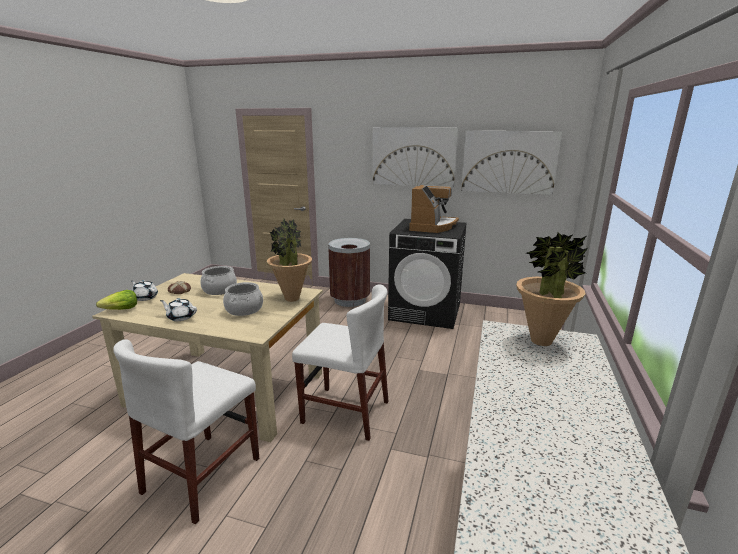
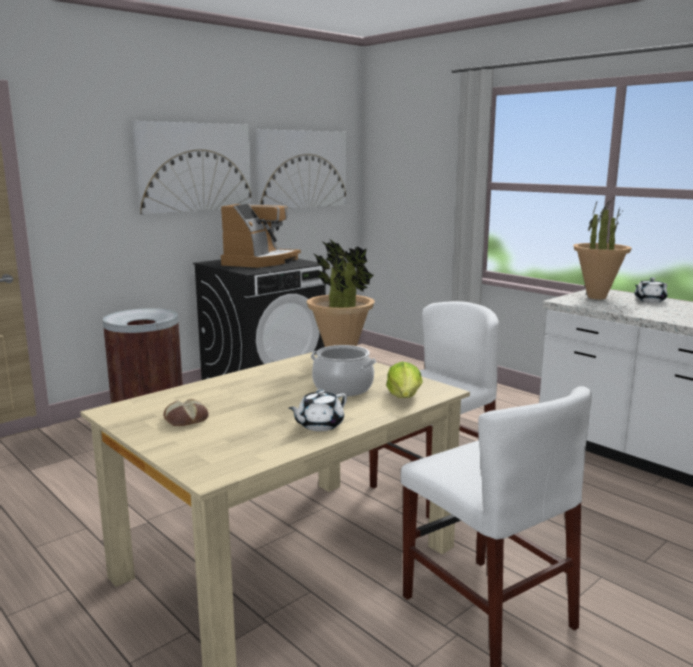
camera: 60 degrees left, 5 degrees down
(121, 310) = (210, 468): lettuce -> lettuce (404, 397)
(145, 297) = (173, 446): white teapot -> white teapot (649, 300)
(219, 290) = (232, 394): cooking pot -> none
(432, 227) = (260, 262): coffee machine -> coffee machine turned 60 degrees clockwise

